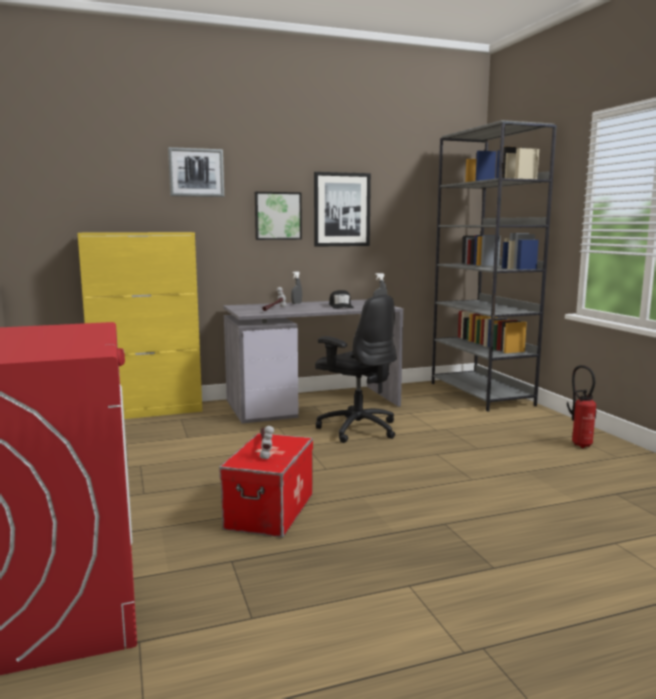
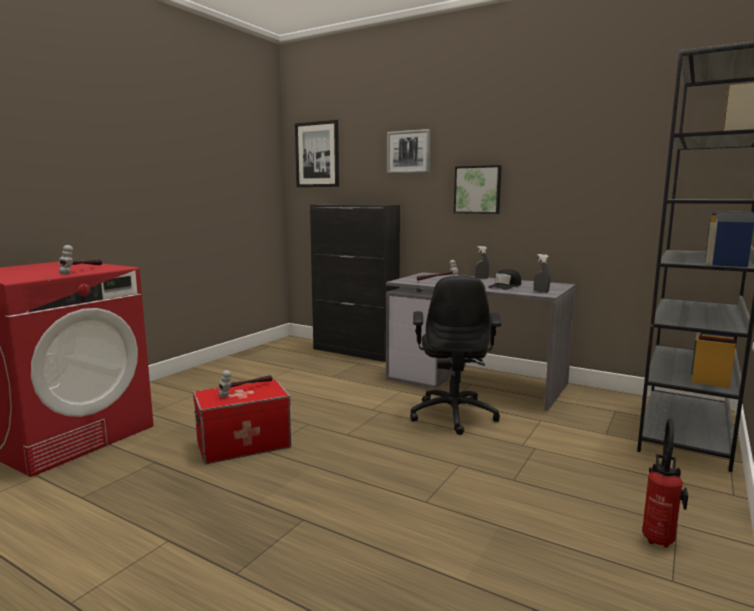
camera: 50 degrees right, 0 degrees up
(80, 333) = (82, 270): none -> hammer
(148, 412) = (355, 352): yellow cabinet -> black cabinet
(341, 209) = (547, 182): picture -> picture (317, 154)

